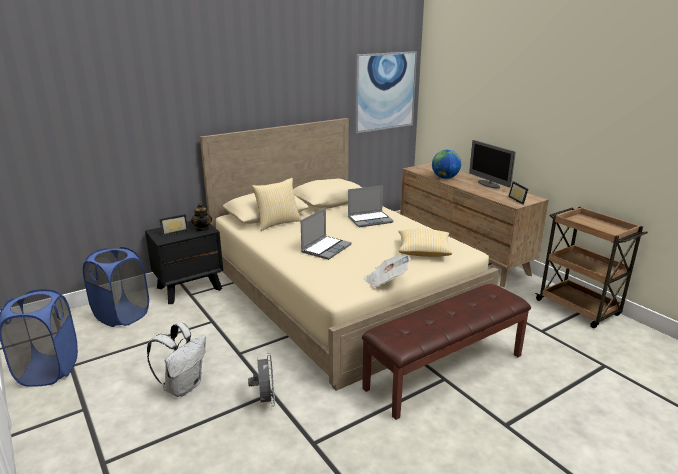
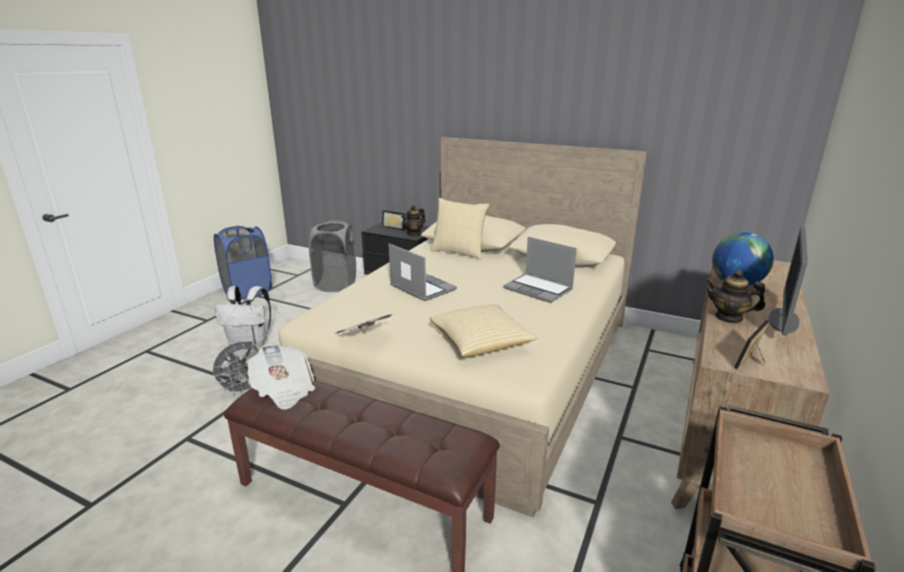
camera: 60 degrees right, 0 degrees up
(122, 315) = (336, 284): blue laundry basket -> grey laundry basket
(326, 248) = (421, 288): laptop -> laptop turned 135 degrees counterclockwise
(384, 91) = (737, 121): picture -> none
(400, 331) = (283, 390): none -> newspaper
(477, 190) = (728, 317): none -> teapot

